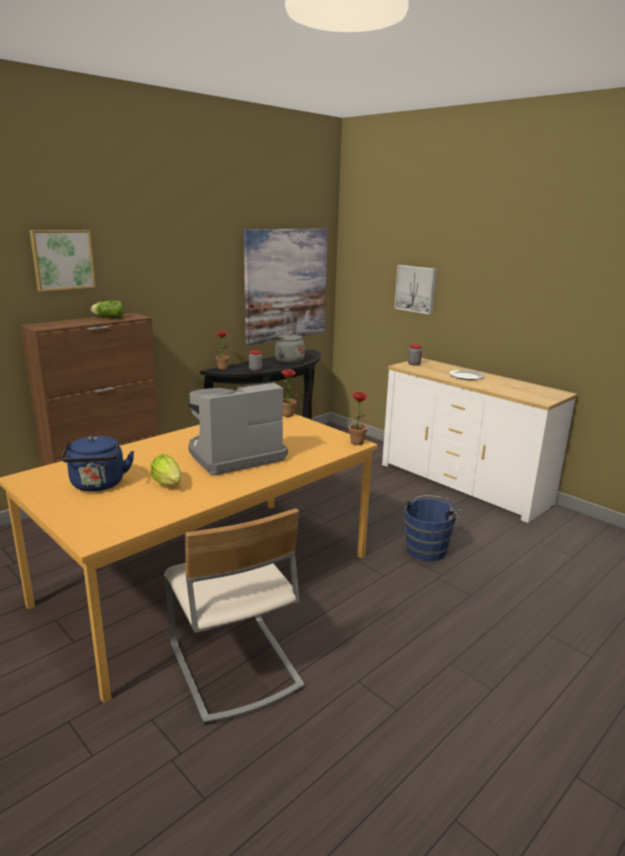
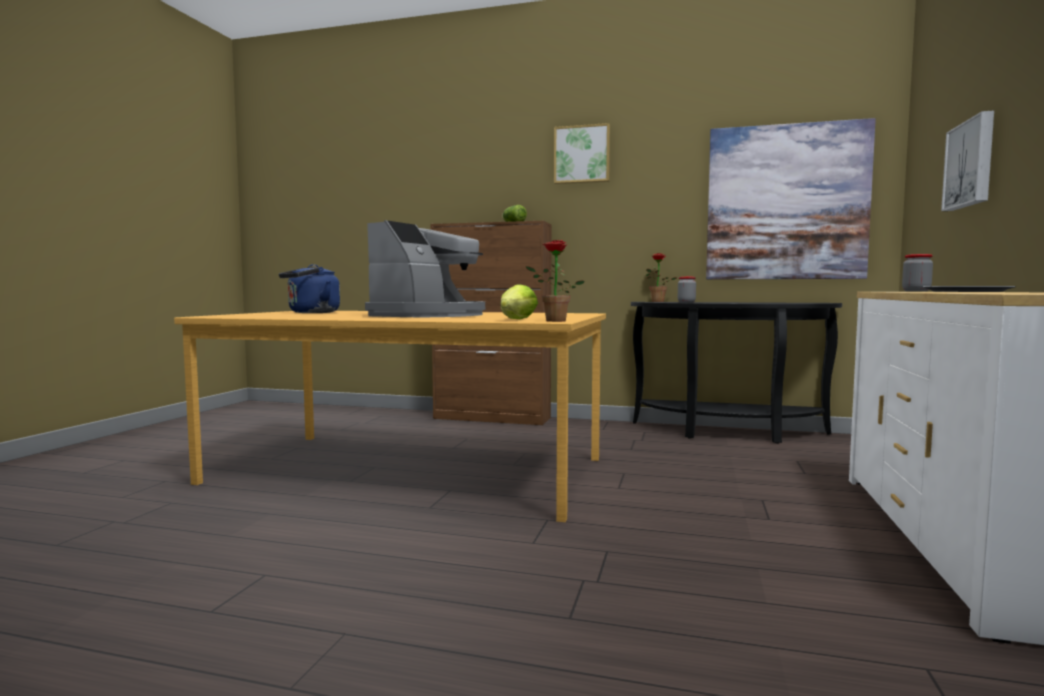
camera: 60 degrees right, 15 degrees down
(62, 259) = (487, 170): picture -> picture (582, 154)
(169, 485) = (332, 315): lettuce -> lettuce (516, 319)
(233, 666) = (263, 511): beige chair -> none
(234, 455) = (430, 315): coffee machine -> coffee machine turned 90 degrees clockwise
(287, 361) = (755, 302): grey kettle -> none
(287, 416) = (583, 314): potted plant -> none
(428, 548) = (662, 557): blue bucket -> none

